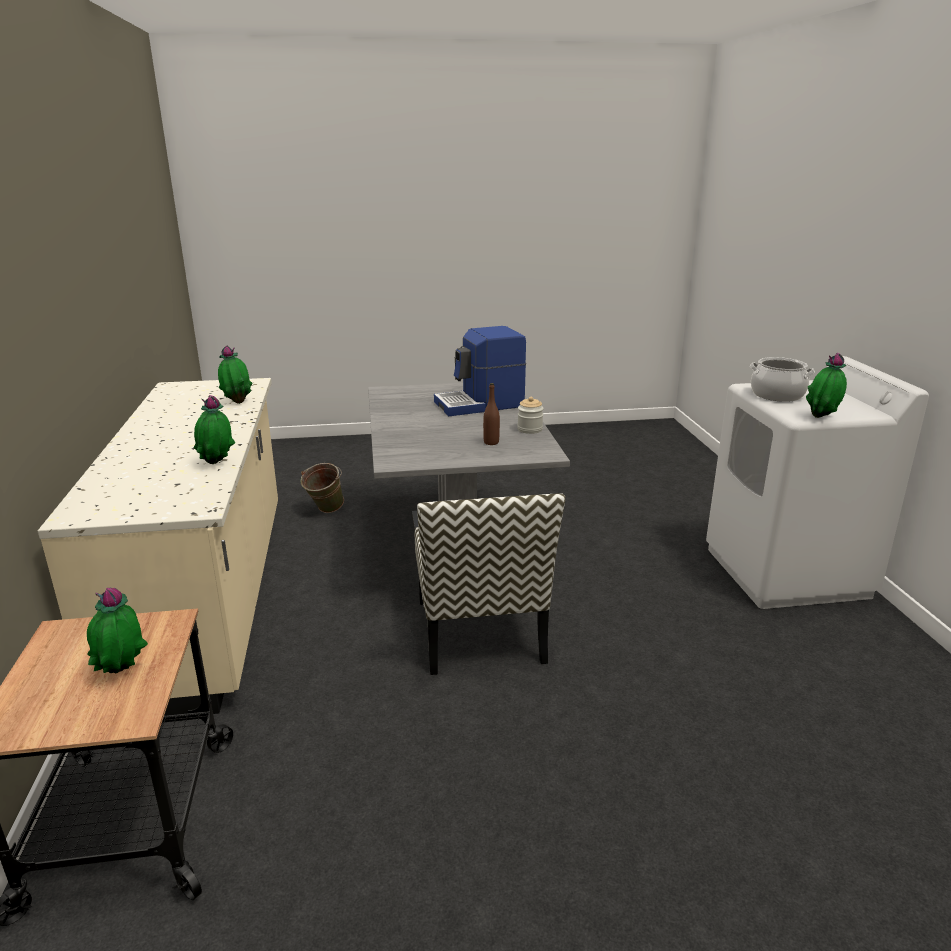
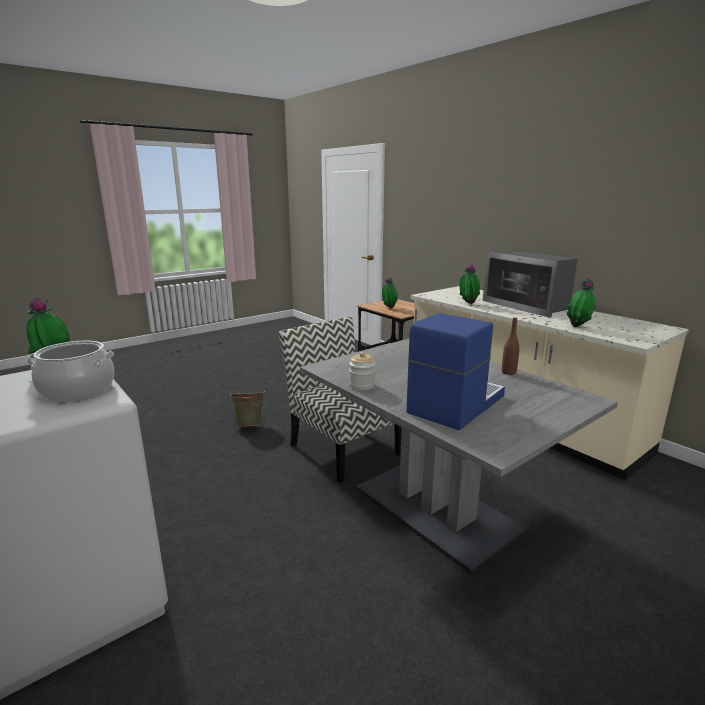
camera: 150 degrees right, 5 degrees down
(161, 441) = (528, 305): none -> microwave
(325, 512) = (599, 504): green bucket -> green bucket (250, 425)
(491, 442) = (376, 367): brown bottle -> brown bottle (508, 372)

